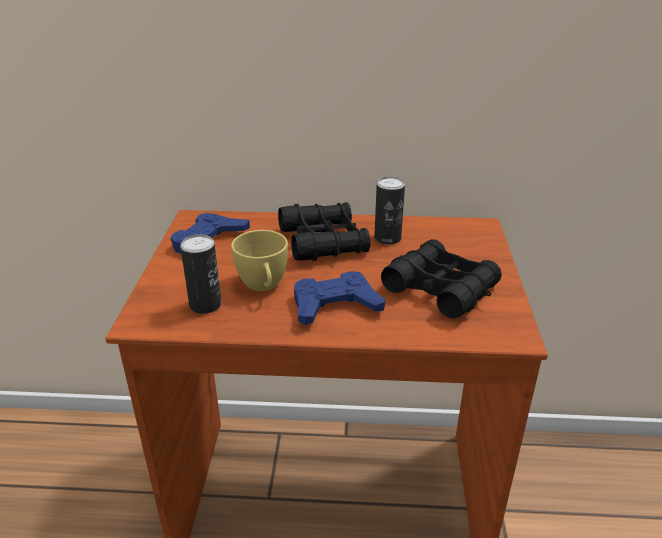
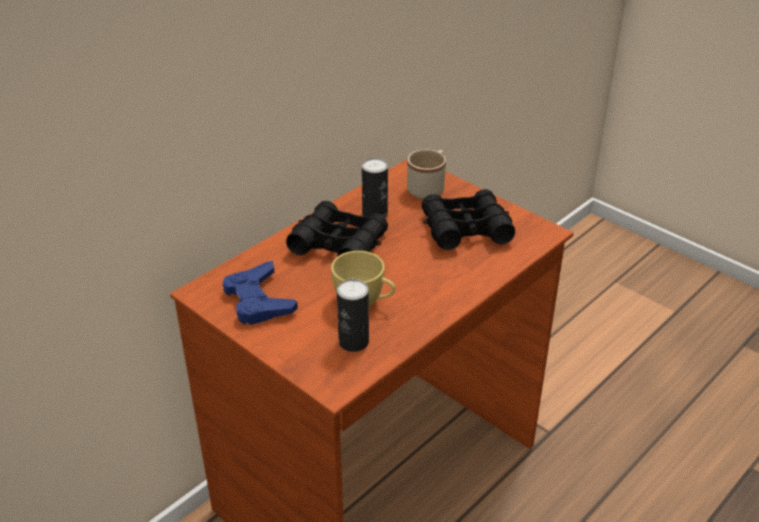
camera: 50 degrees left, 5 degrees up
(335, 305) = (430, 282): blue game controller -> none
(466, 245) = (428, 188): none -> beige mug

